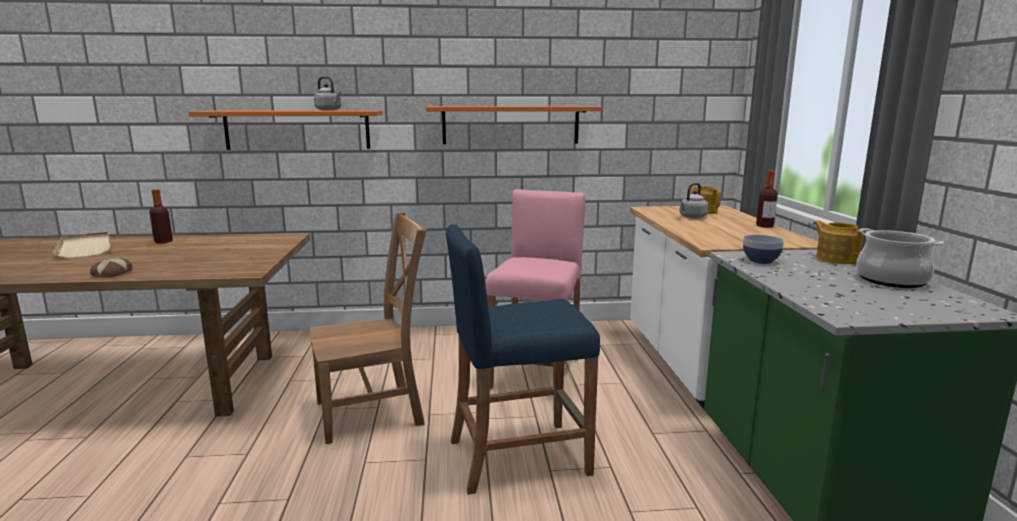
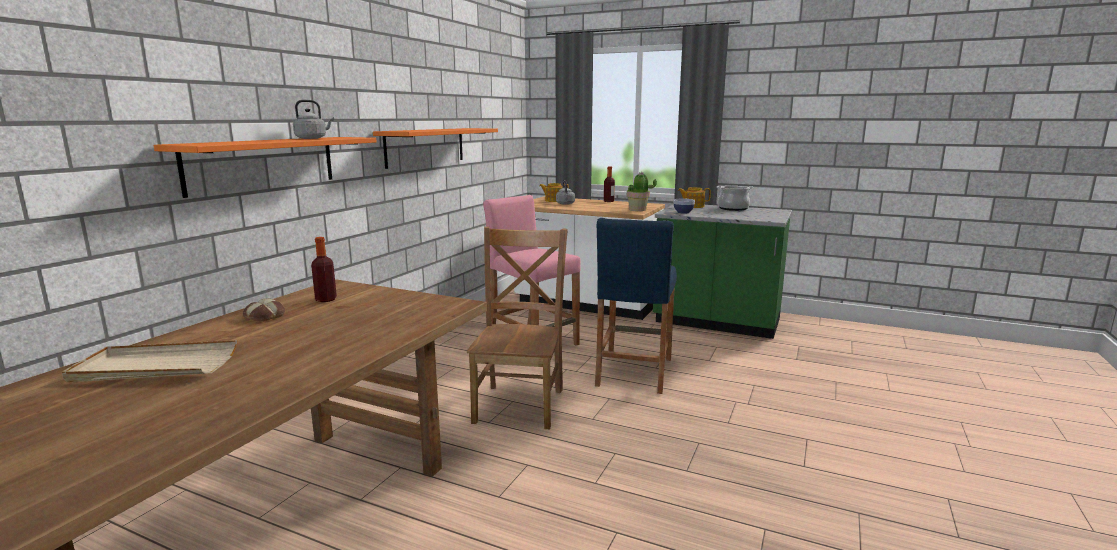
camera: 60 degrees left, 0 degrees up
(111, 273) = (358, 350): bread -> bread (264, 316)
(163, 241) = (224, 329): bottle -> bottle (326, 299)
(733, 243) = (638, 210): none -> potted plant

